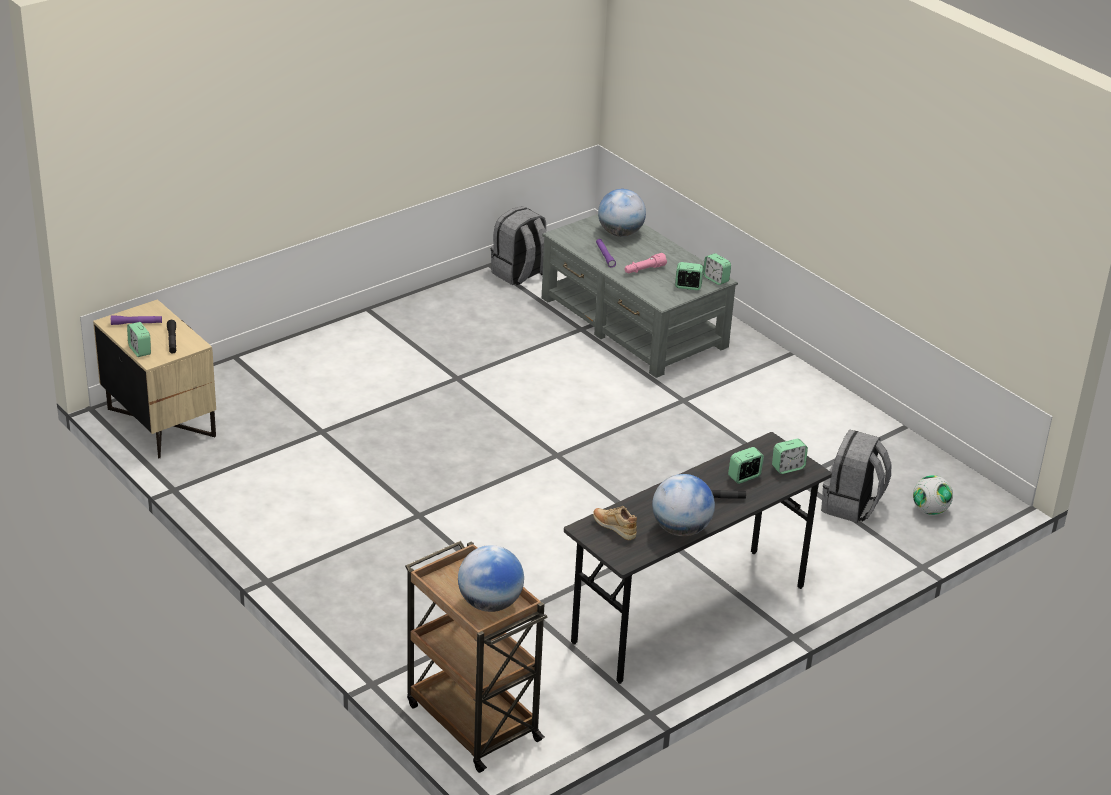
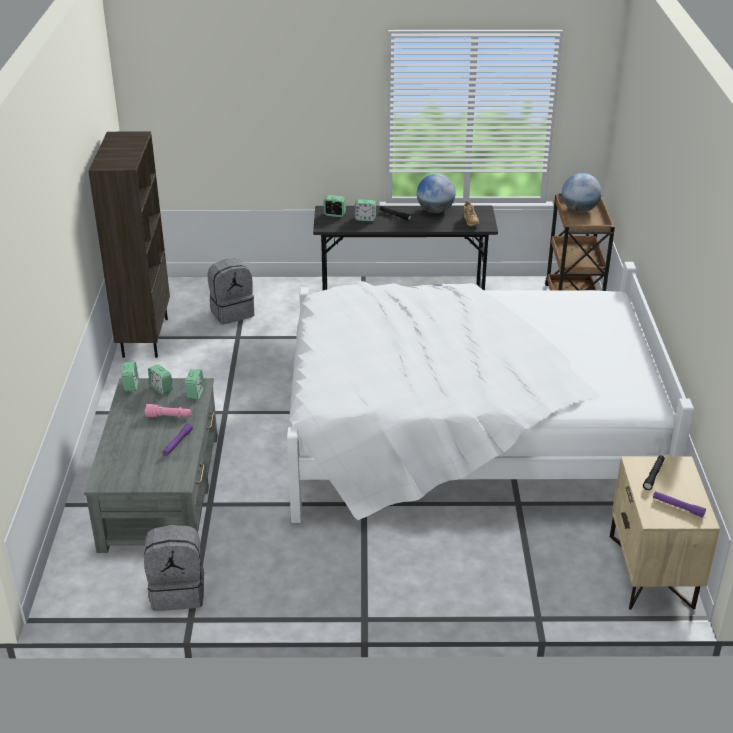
camera: 140 degrees left, 0 degrees up
(140, 350) = (688, 476): alarm clock -> alarm clock (195, 393)
(427, 472) = (467, 437): none -> white bed
(620, 233) = (129, 460): globe -> none
(884, 437) = (144, 337): none -> brown bookcase
(930, 510) = (195, 294): football -> none

